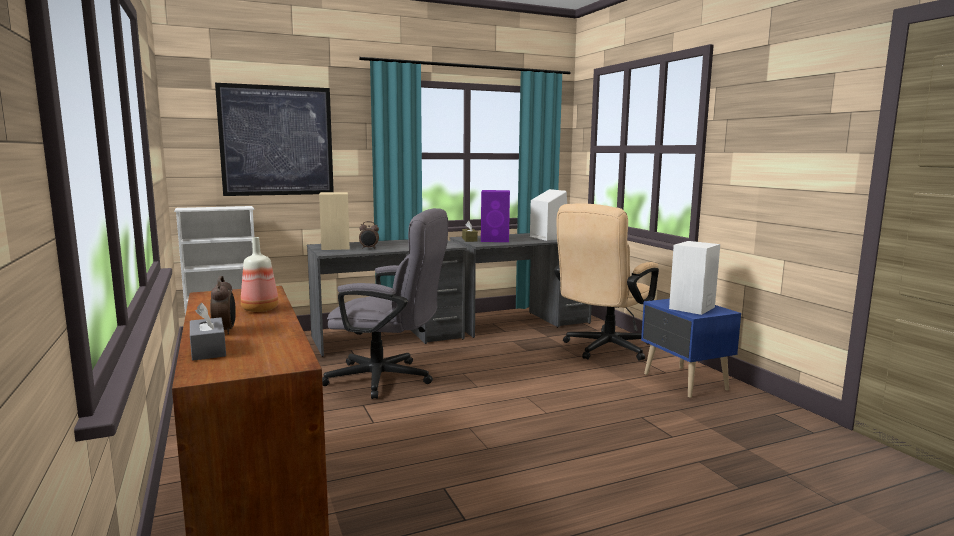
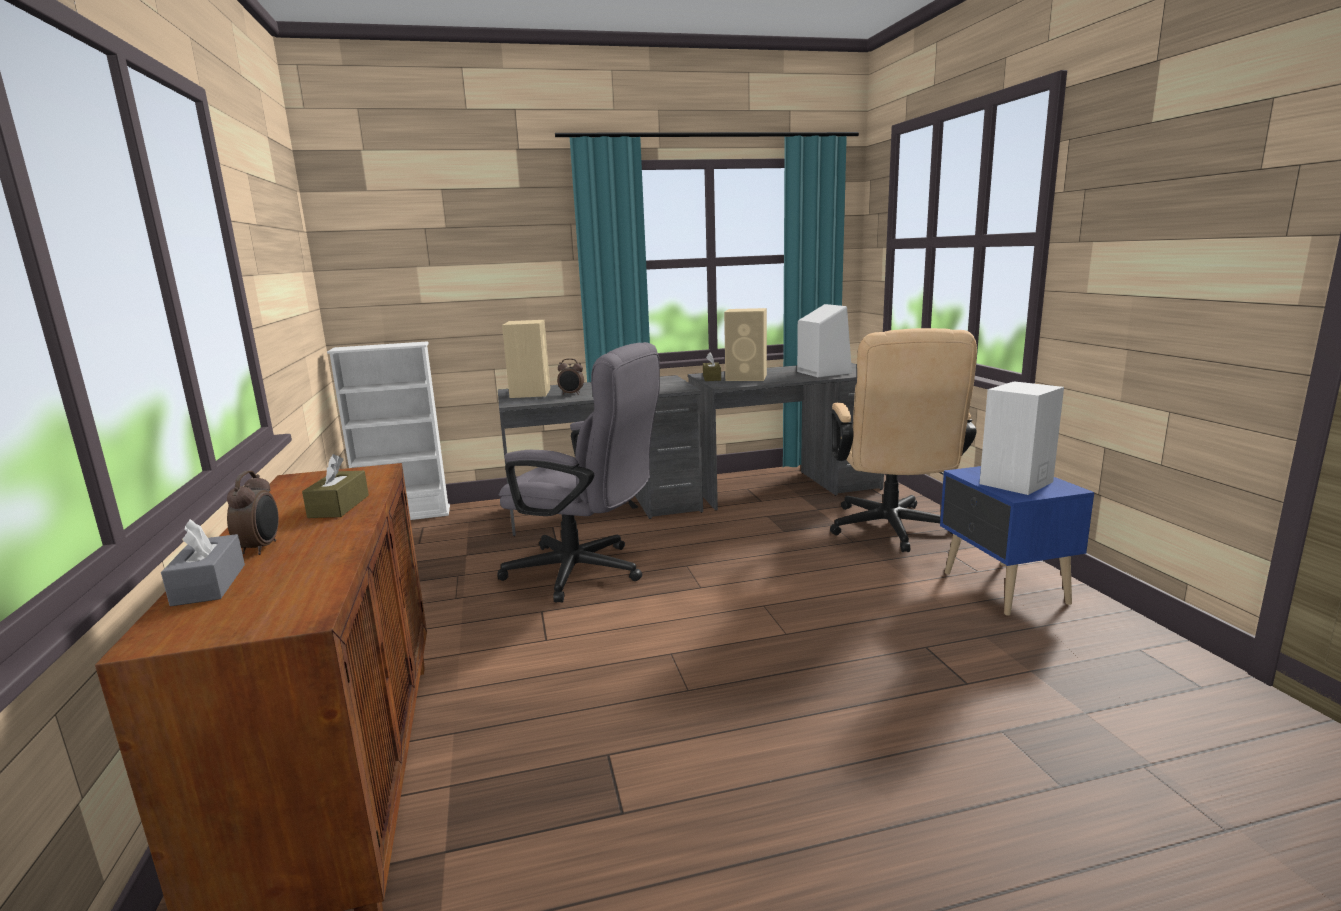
camera: 10 degrees right, 5 degrees up
(259, 309) = (339, 506): bottle -> brown tissue box
(277, 141) = (454, 255): picture -> none
(496, 240) = (747, 378): purple speaker -> beige speaker
(603, 349) = (892, 531): beige office chair -> beige office chair turned 45 degrees counterclockwise

